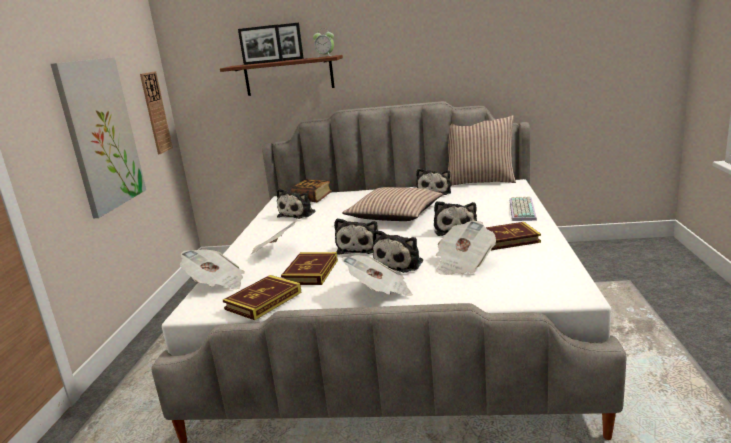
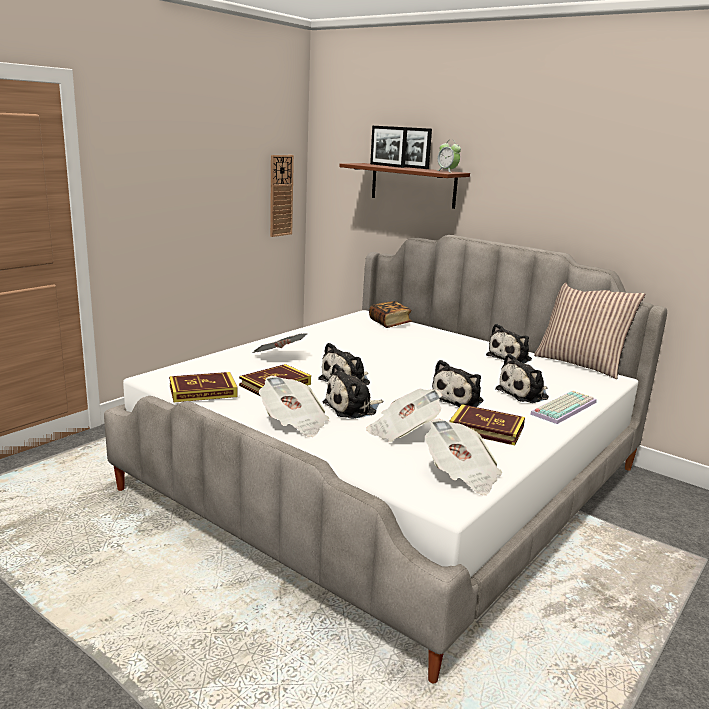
camera: 30 degrees right, 0 degrees up
(101, 134) = (200, 205): picture -> none
(216, 284) = (200, 365): newspaper -> newspaper (461, 475)
(298, 214) = (353, 333): plush toy -> plush toy (524, 394)
(395, 215) = (431, 365): pillow -> none

